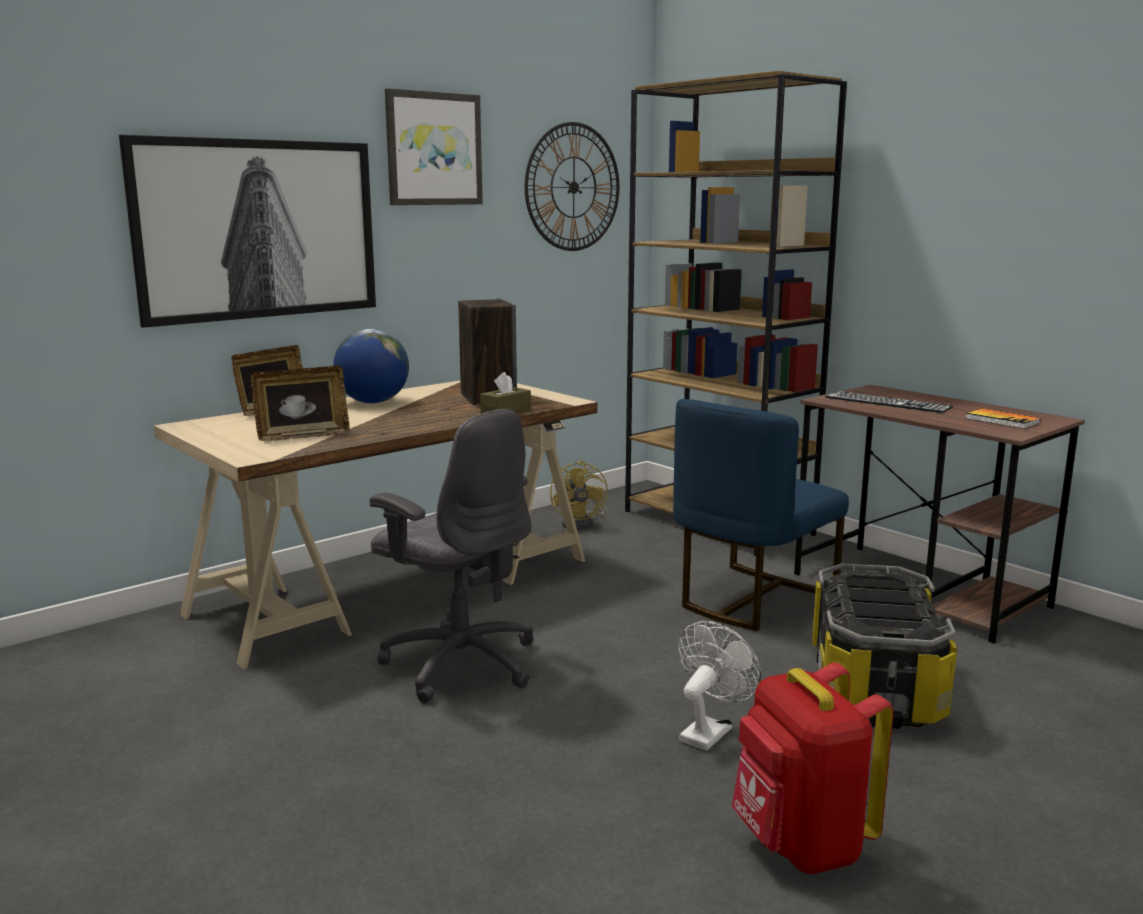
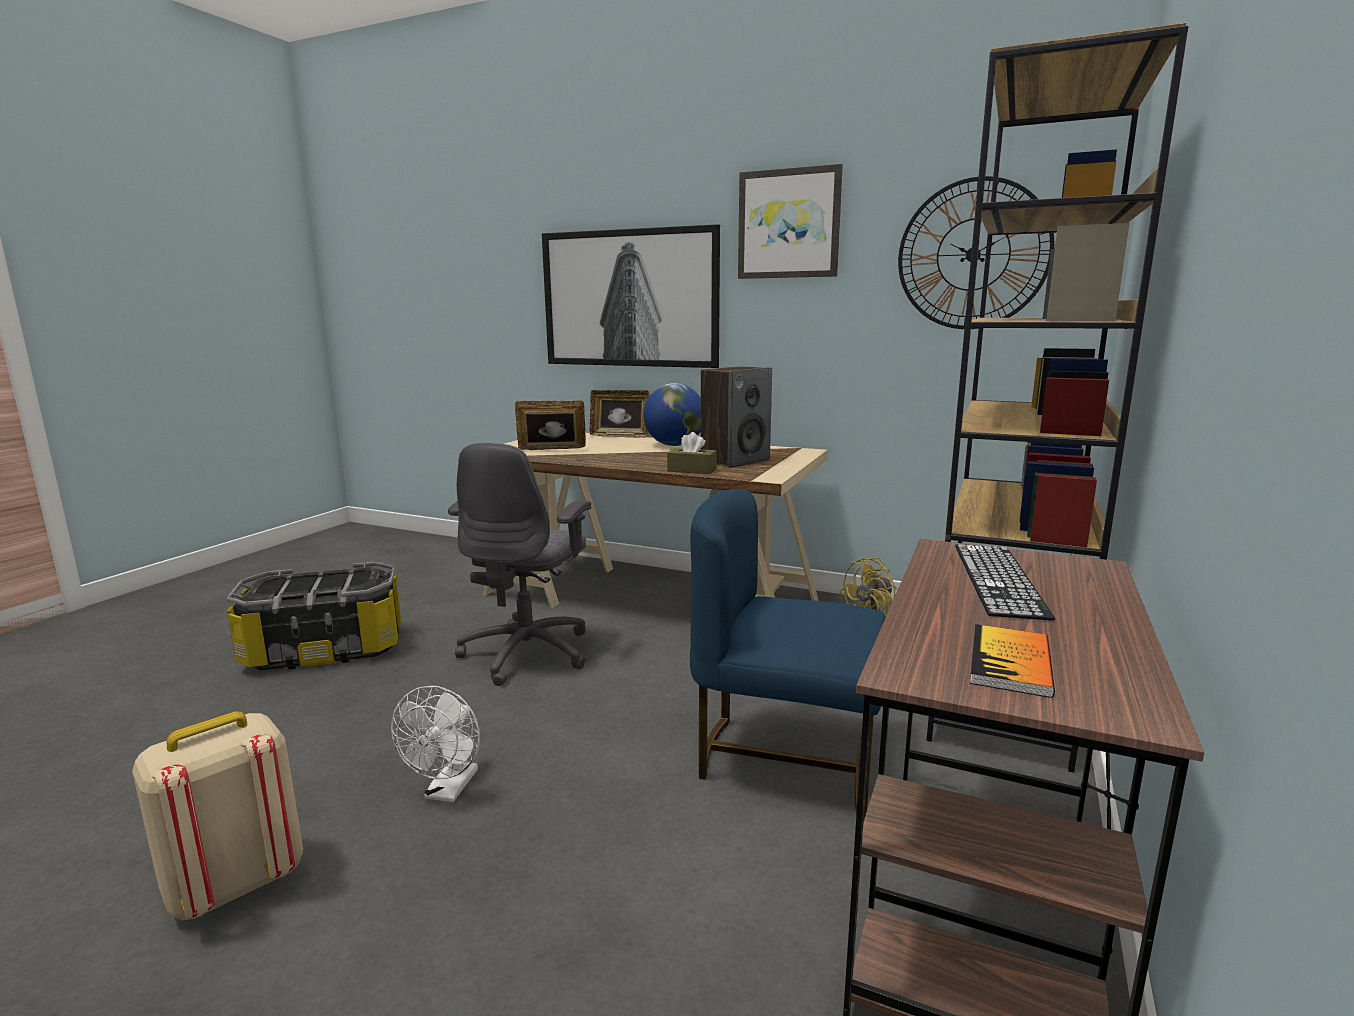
camera: 65 degrees right, 0 degrees up
(303, 436) = (552, 450): picture frame -> picture frame turned 135 degrees clockwise
(709, 731) = (448, 791): white fan -> white fan turned 90 degrees clockwise
(800, 846) = (234, 884): red backpack -> beige backpack
(873, 686) = (601, 893): storage box -> storage box (325, 649)

